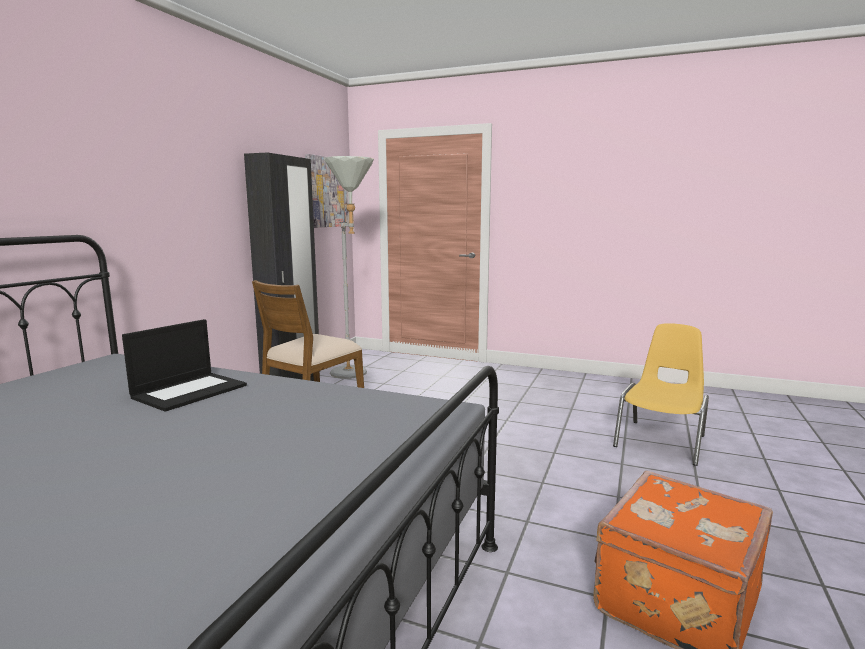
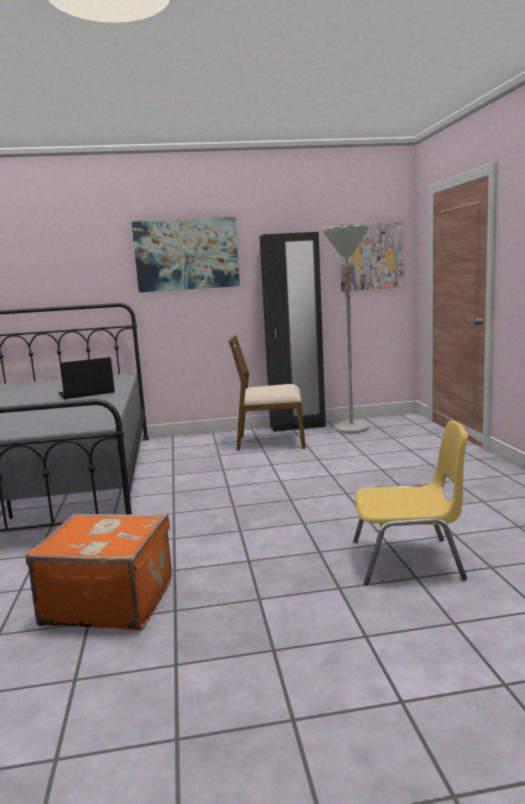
camera: 60 degrees right, 0 degrees up
(166, 165) = (186, 254): none -> picture
(190, 391) = (86, 393): laptop -> laptop turned 150 degrees clockwise

